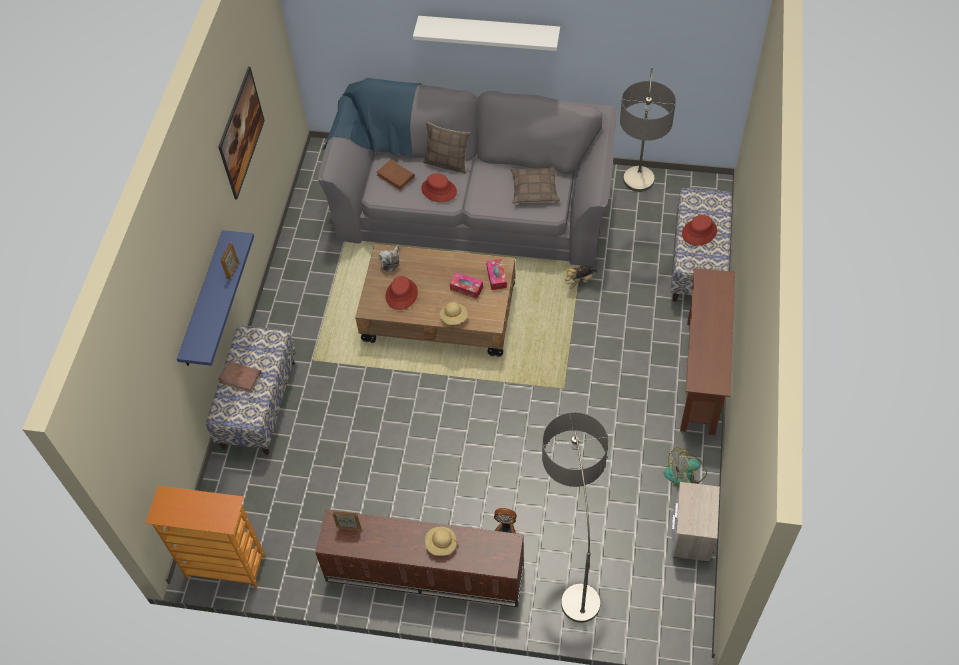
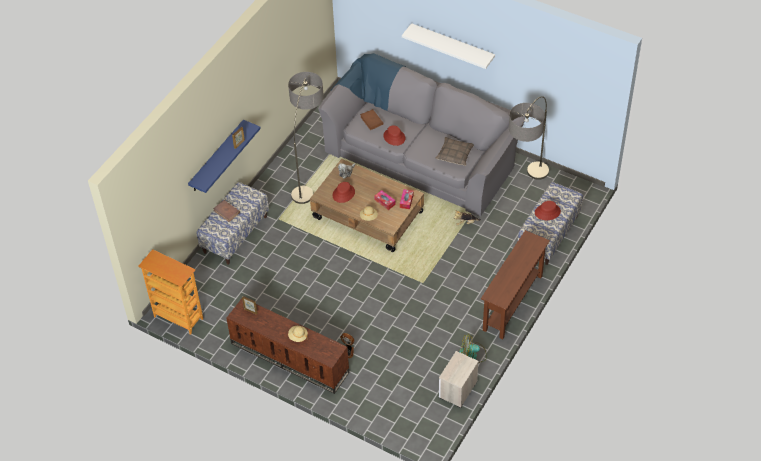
camera: 20 degrees right, 5 degrees down
(245, 146) = (276, 74): picture -> none
(447, 163) = (408, 122): pillow -> none
(572, 559) = (379, 379): floor lamp -> floor lamp (309, 176)

